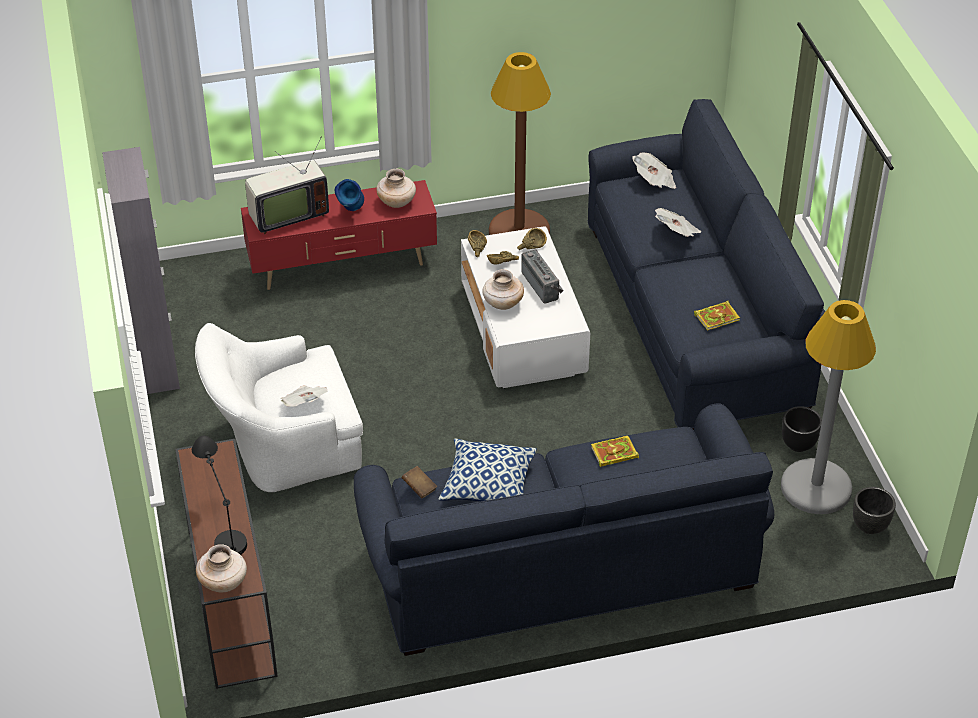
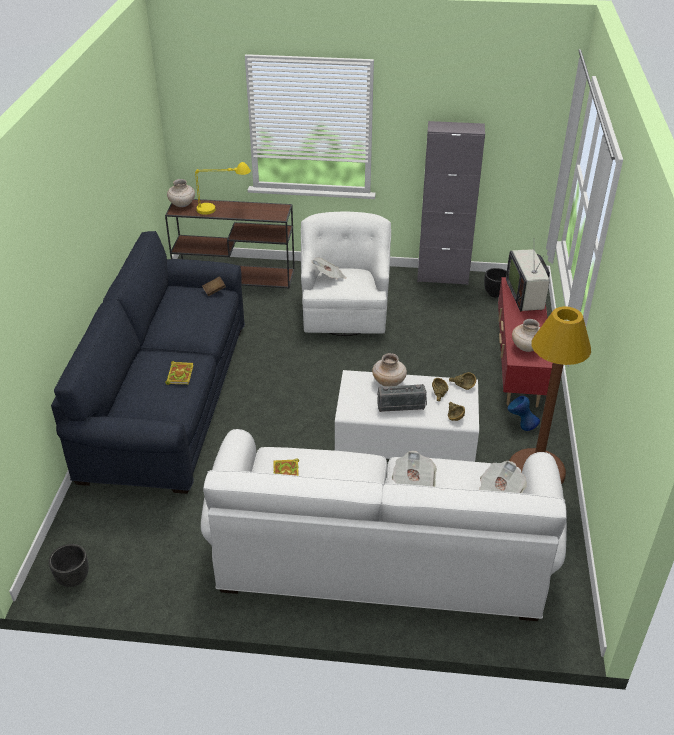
camera: 110 degrees right, 5 degrees down
(222, 525) = (223, 209): black table lamp -> yellow table lamp
(351, 212) = (520, 324): blue vase -> blue vase (521, 426)
(488, 484) = (196, 316): pillow -> none
(694, 315) = (380, 554): blue sofa -> white sofa
(798, 444) = (188, 567): black planter -> black planter (495, 293)
(816, 487) = (136, 560): grey floor lamp -> none

